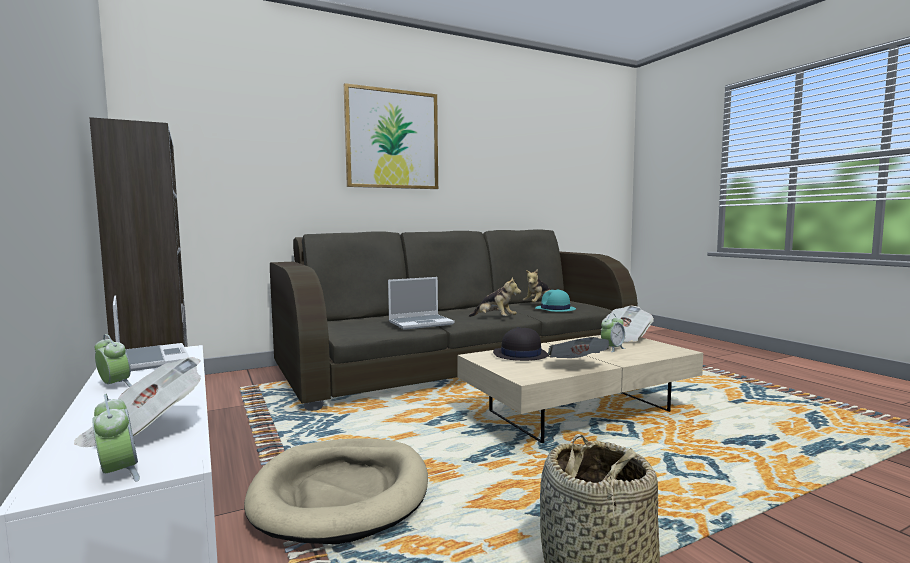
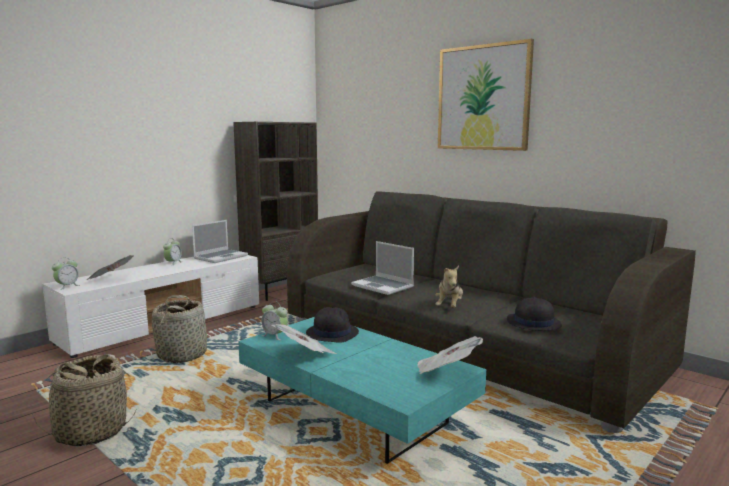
camera: 70 degrees right, 5 degrees up
(341, 493) = (182, 354): beige dog bed -> basket
(539, 305) = (563, 315): plush toy -> none
(555, 309) = (533, 323): turquoise hat -> black hat
(579, 411) = (355, 412): beige coffee table -> turquoise coffee table
(612, 349) = (385, 367): alarm clock -> alarm clock (275, 335)

